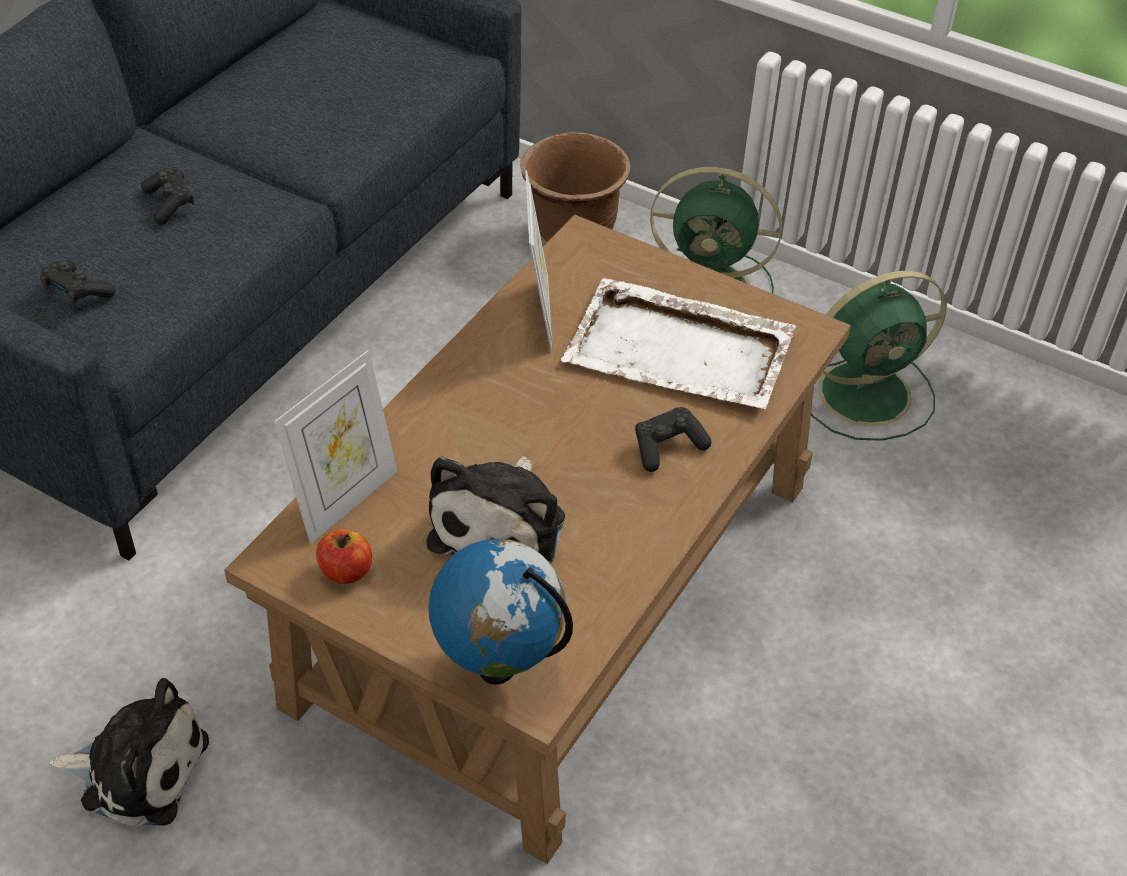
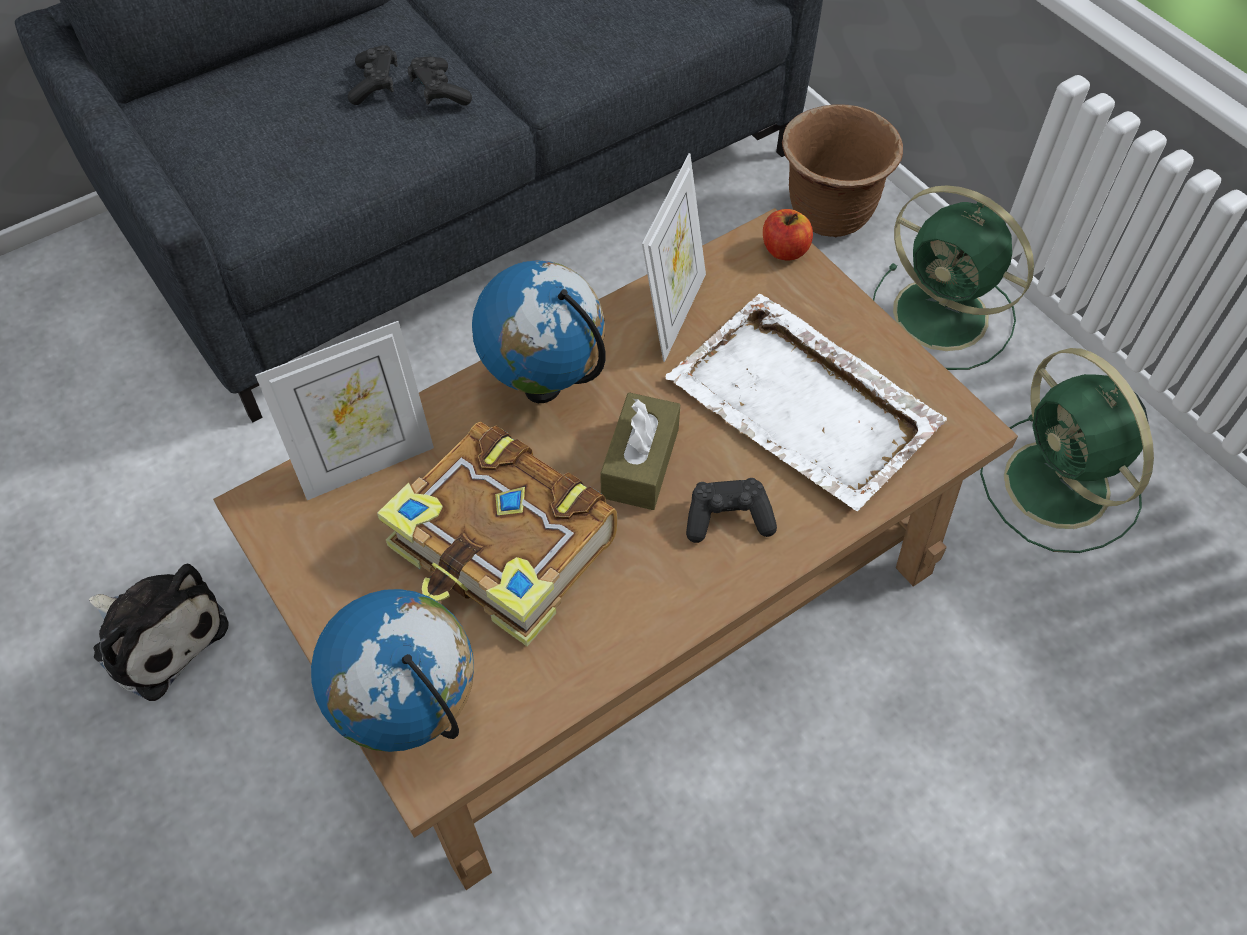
camera: 25 degrees right, 10 degrees up
(77, 292) = (240, 155): black game controller -> black game controller (439, 92)
(346, 571) = (323, 544): apple -> apple (784, 250)
(463, 399) = (544, 387): none -> globe
(502, 525) = (504, 549): plush toy -> book
(575, 430) = (640, 463): none -> brown tissue box
(868, 392) = (1059, 488): green fan -> green fan turned 60 degrees clockwise

